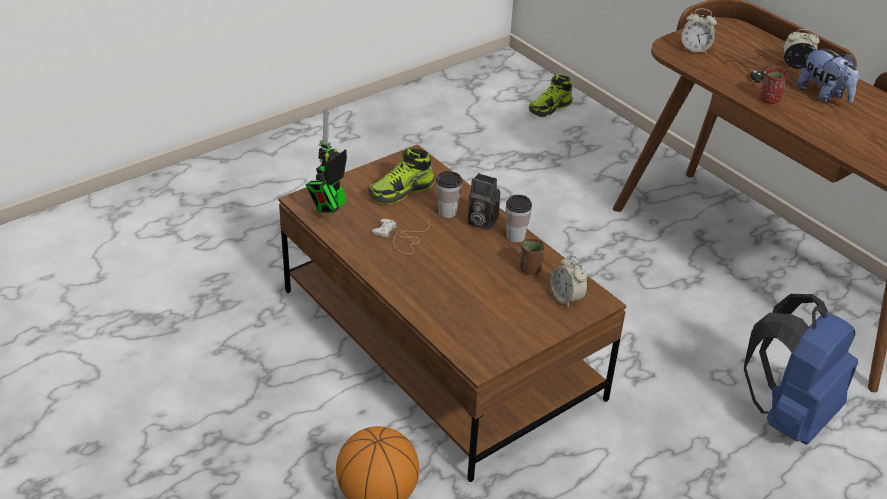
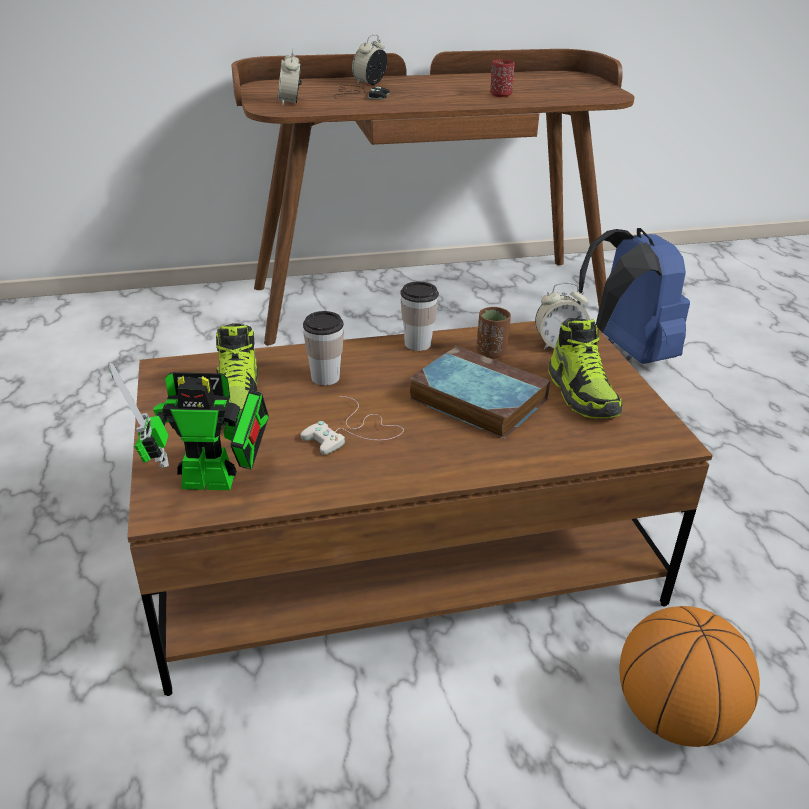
camera: 65 degrees left, 5 degrees down
(329, 208) = (217, 482): toy robot -> toy robot turned 60 degrees counterclockwise
(468, 274) = (475, 399): none -> book
(480, 221) = (366, 359): camera -> none
(550, 108) = (48, 322): shoe -> shoe (582, 393)
(695, 49) = (290, 103): alarm clock -> alarm clock turned 135 degrees clockwise
(769, 100) = (418, 102): red cup -> red cup (500, 95)
(823, 95) = (431, 88): plush toy -> none

